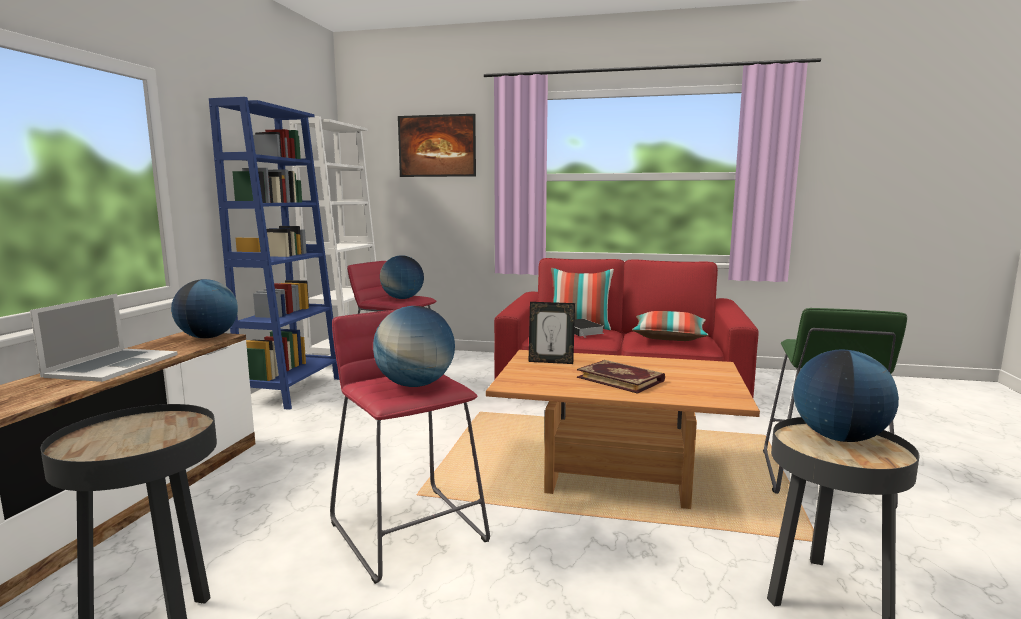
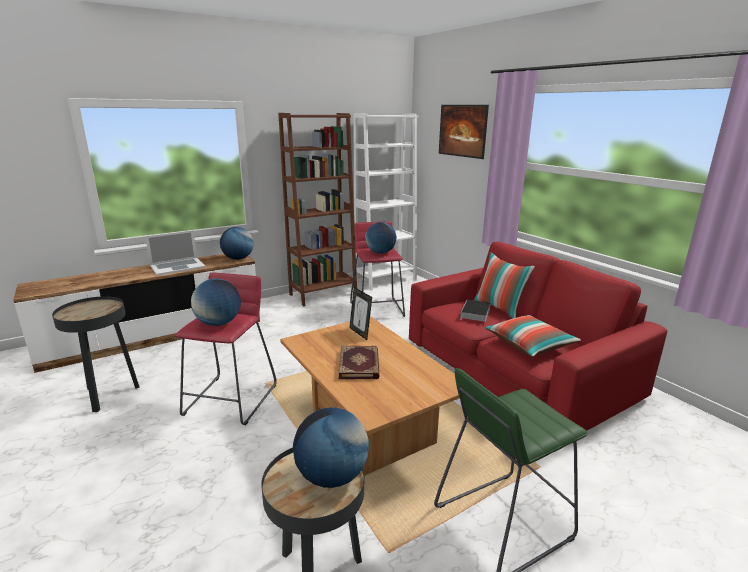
camera: 45 degrees right, 10 degrees up
(292, 391) = (323, 294): blue bookcase -> brown bookcase

